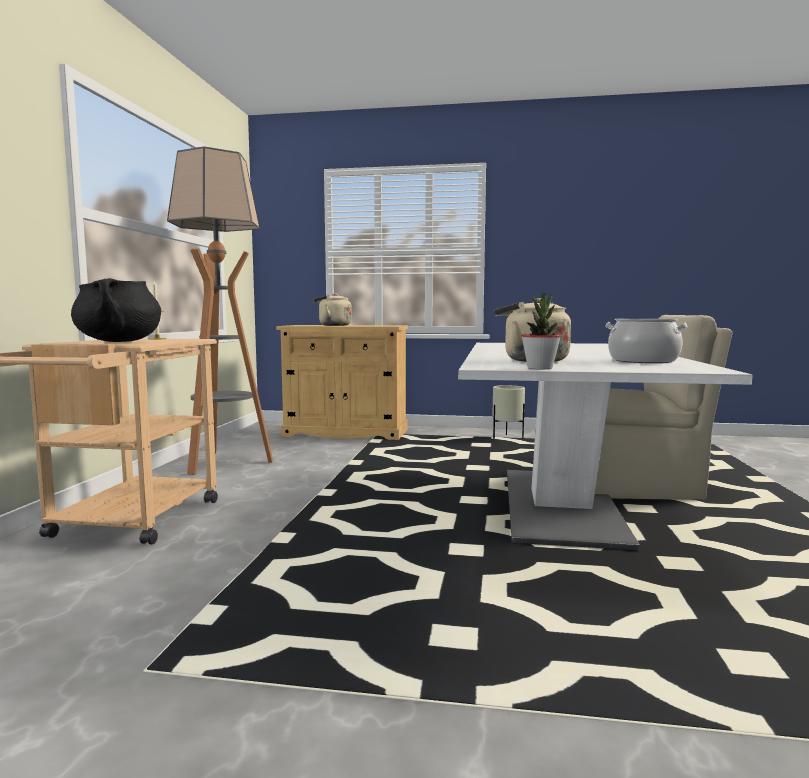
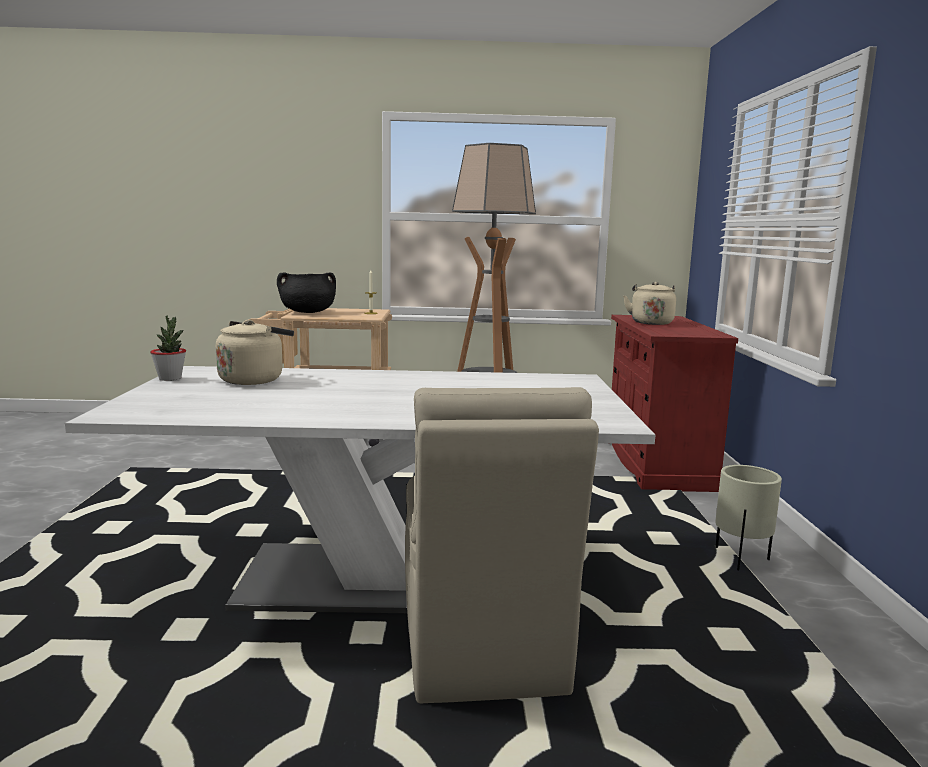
camera: 80 degrees right, 5 degrees up
(346, 433) = (656, 463): beige cabinet -> red cabinet
(643, 361) = (232, 407): cooking pot -> none

